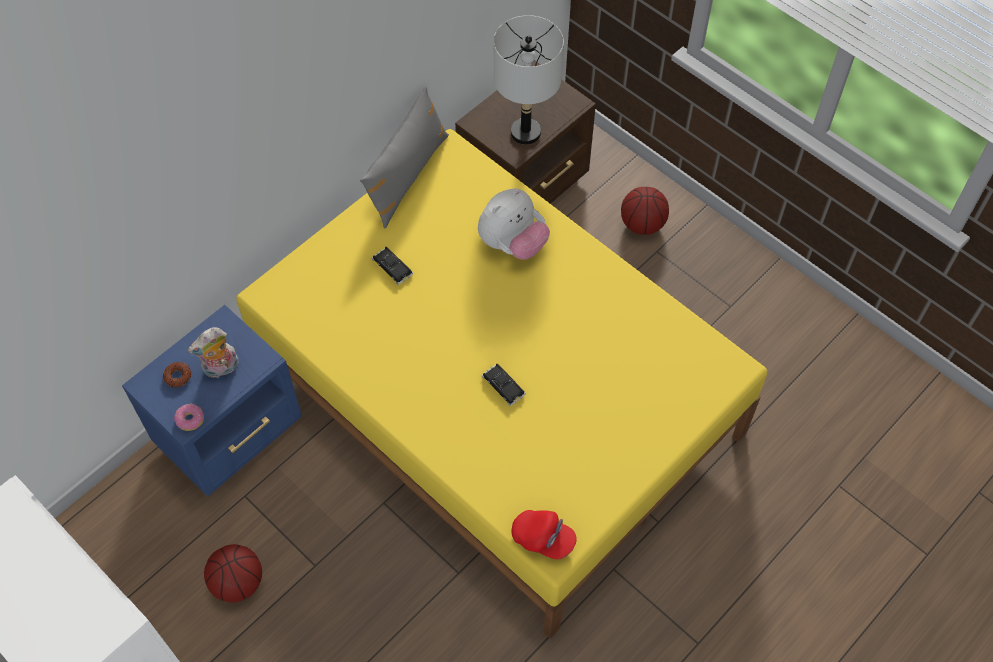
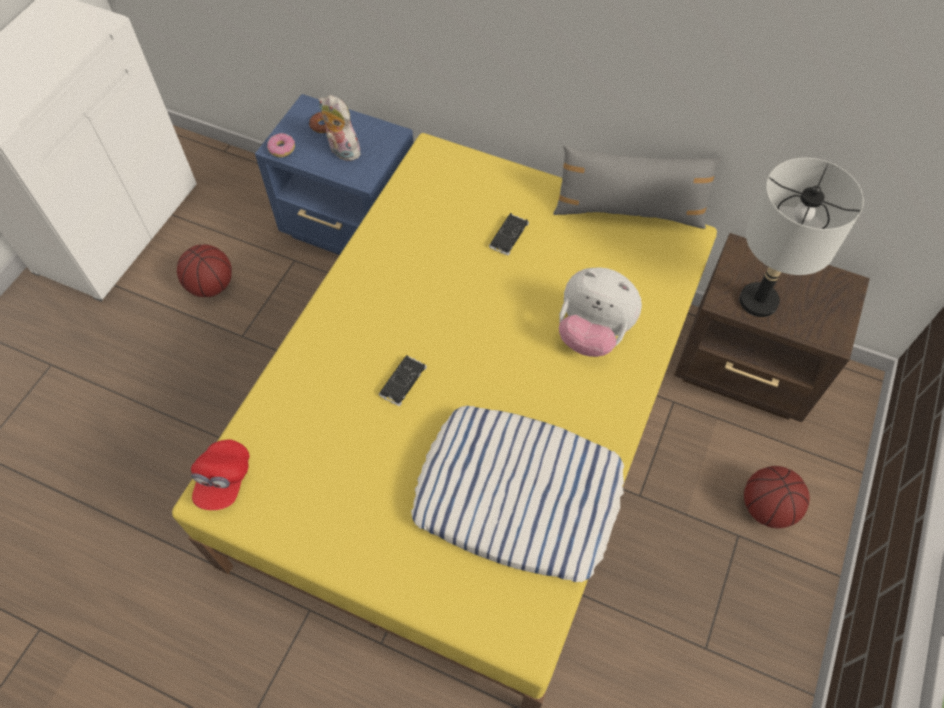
camera: 70 degrees right, 0 degrees up
(630, 339) = (518, 496): none -> pillow

